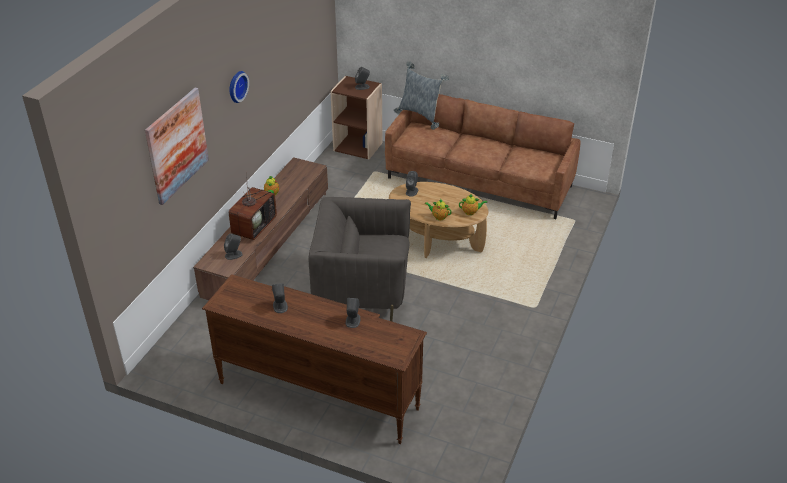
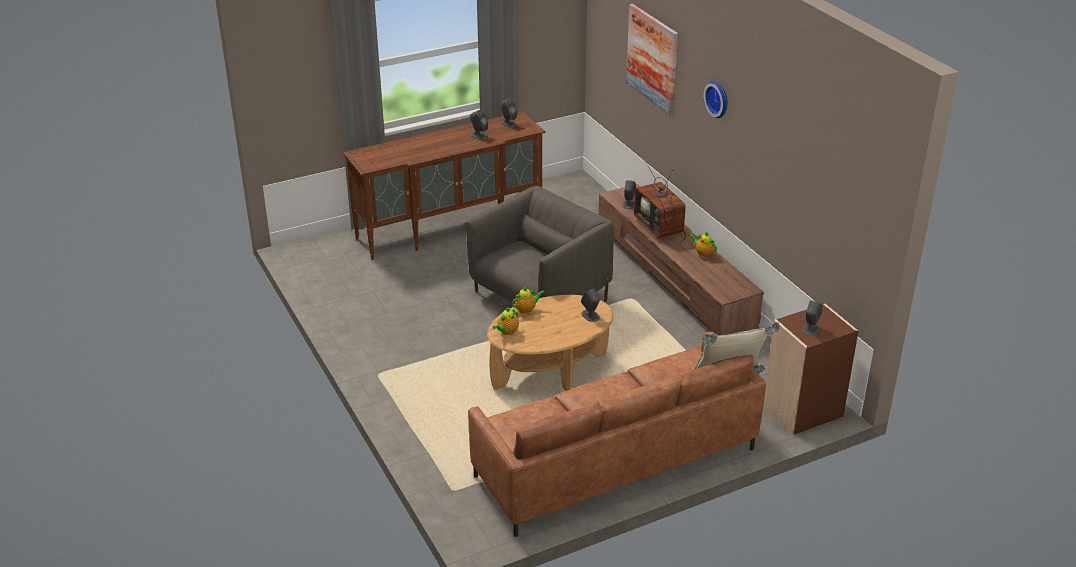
camera: 130 degrees right, 5 degrees down
(353, 320) = (419, 153): grey speaker -> grey speaker (508, 123)

